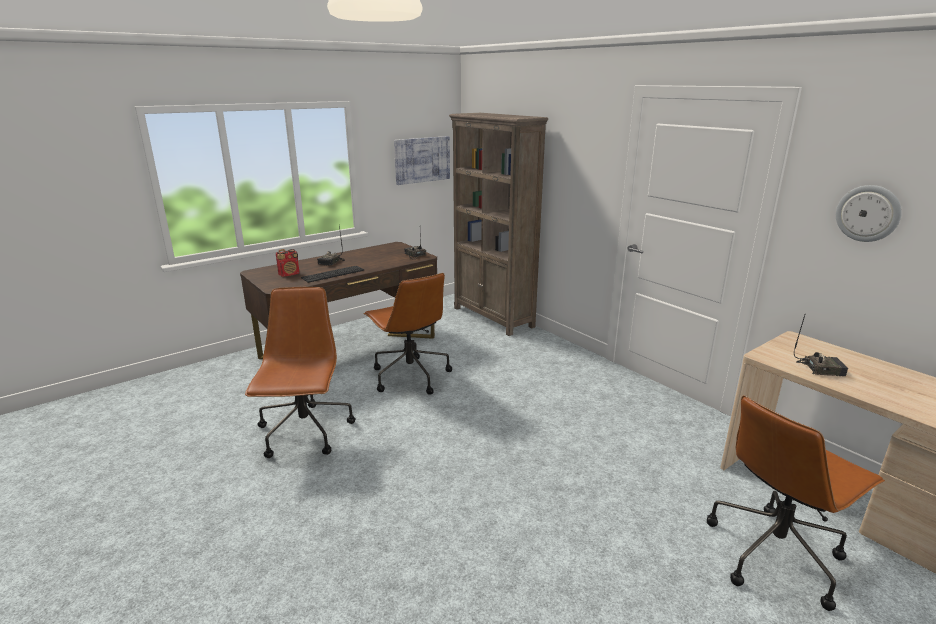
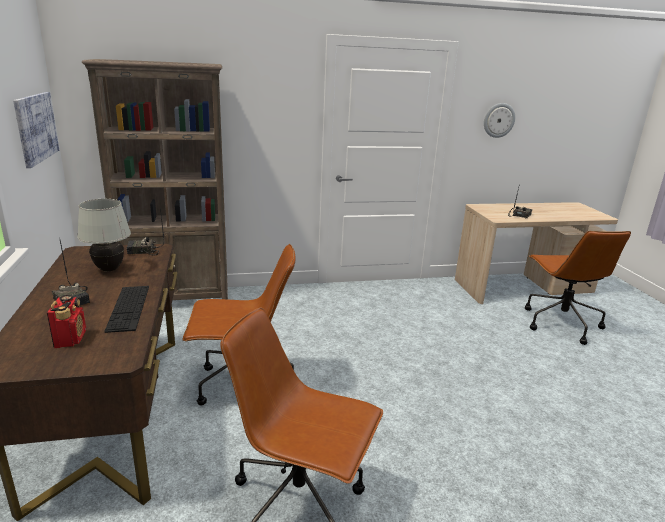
camera: 65 degrees left, 0 degrees up
(378, 257) = (109, 269): none -> white table lamp

